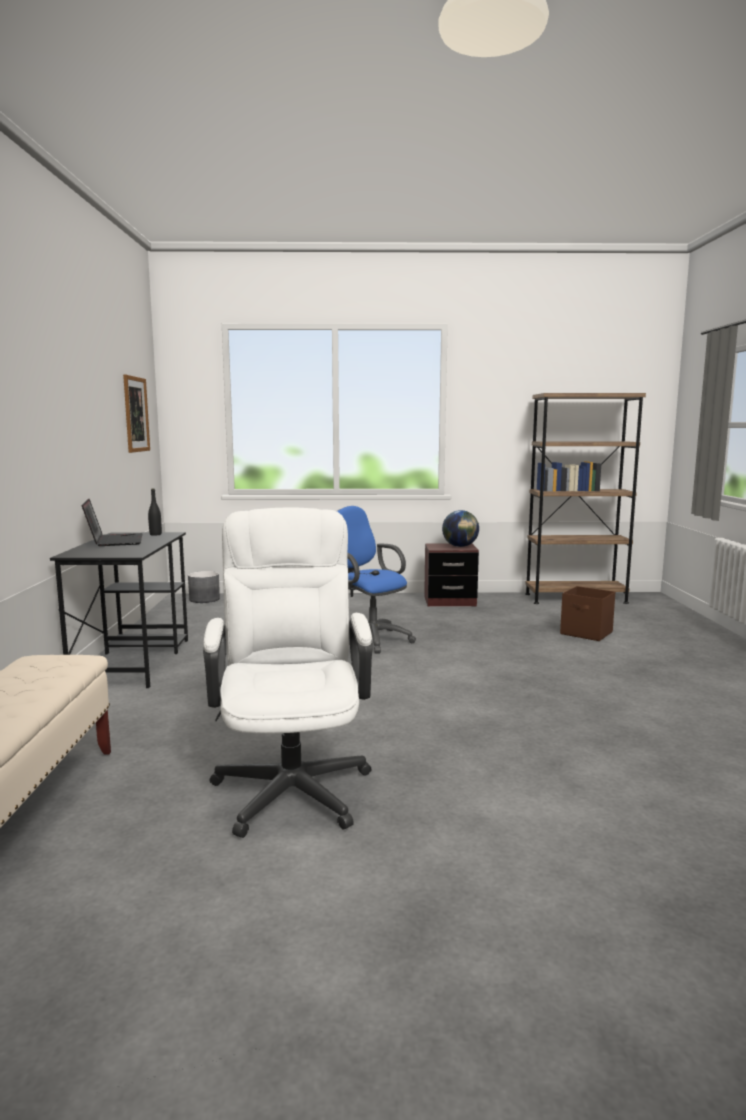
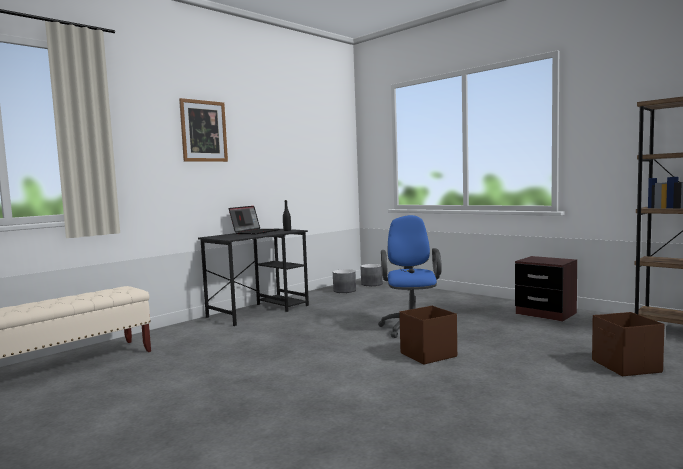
camera: 45 degrees right, 5 degrees down
(136, 414) = (322, 153): picture -> picture (203, 131)
(189, 613) = (344, 290): none -> grey planter
(292, 781) = (173, 393): white office chair -> none
(444, 661) = (427, 355): none -> brown storage box
(460, 546) = (554, 260): globe -> none

